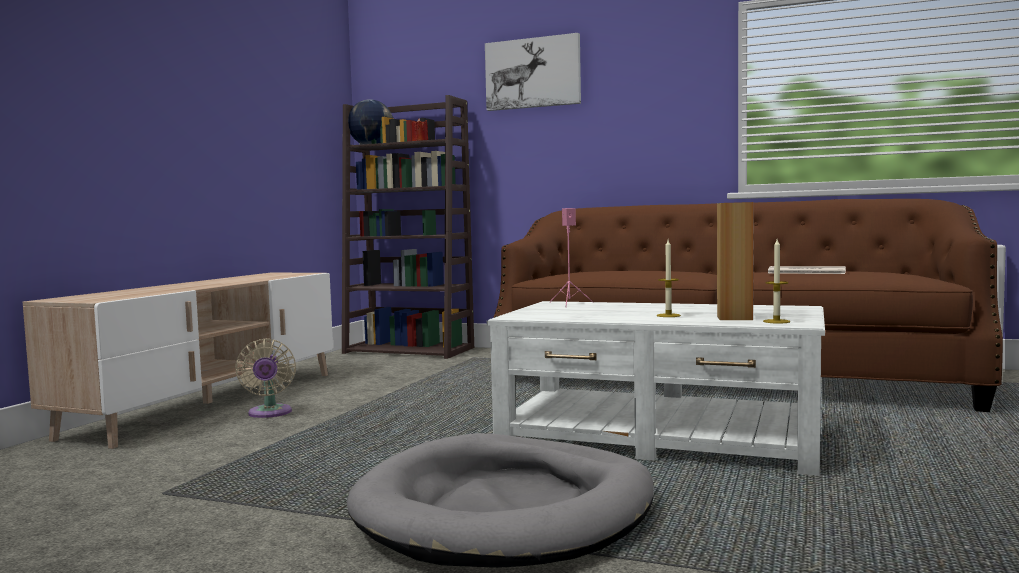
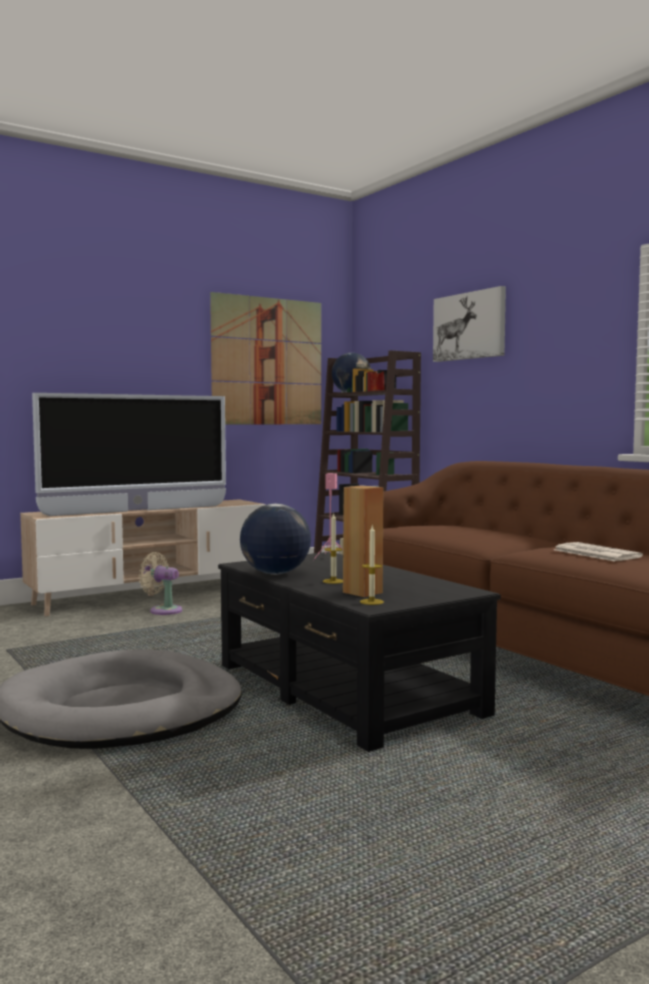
camera: 35 degrees right, 0 degrees up
(201, 287) = (137, 511): none -> television
(269, 413) = (163, 610): beige fan -> beige fan turned 90 degrees clockwise
(284, 102) = (268, 361): none -> picture
(588, 318) = (275, 574): none -> globe
(661, 437) = (345, 690): white coffee table -> black coffee table

